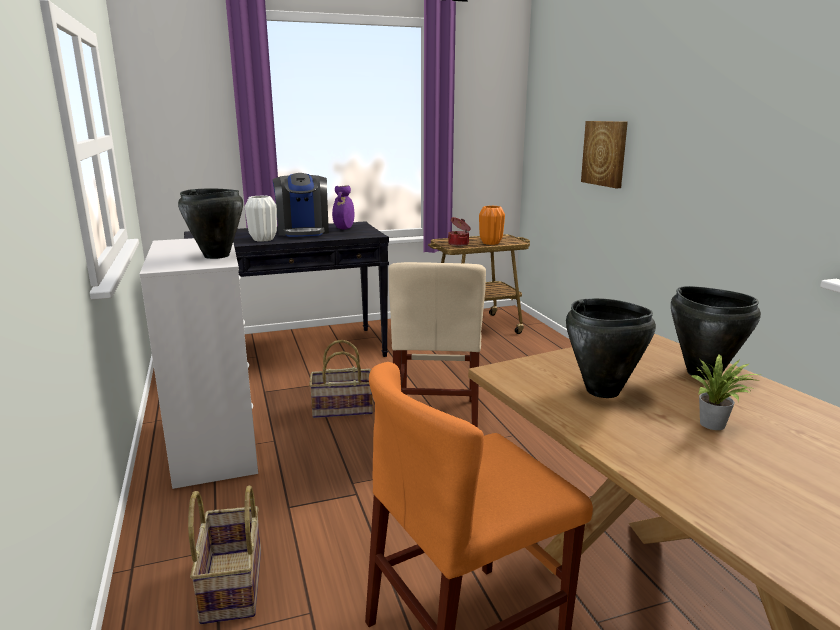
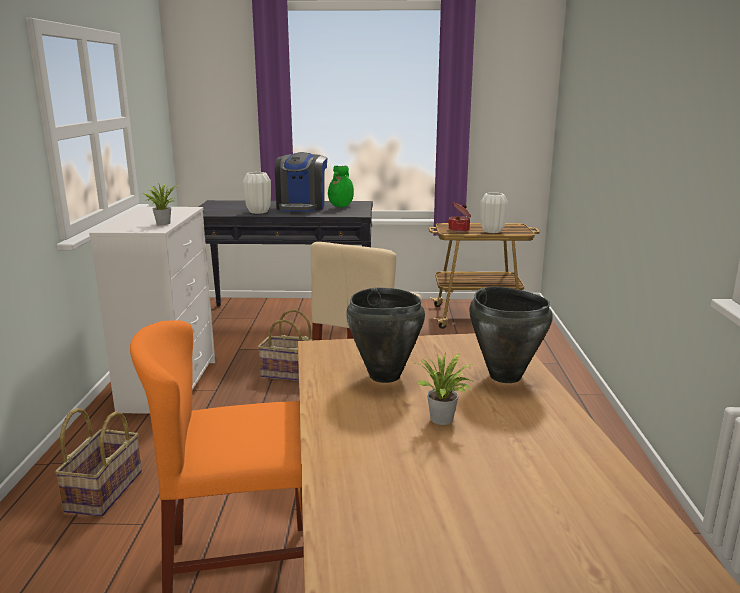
camera: 20 degrees right, 0 degrees up
(216, 256) = (162, 223): black cooking pot -> potted plant
(344, 229) = (341, 207): purple vase -> green vase
(491, 243) = (492, 231): orange vase -> white vase
(605, 153) = (599, 143): picture -> none

